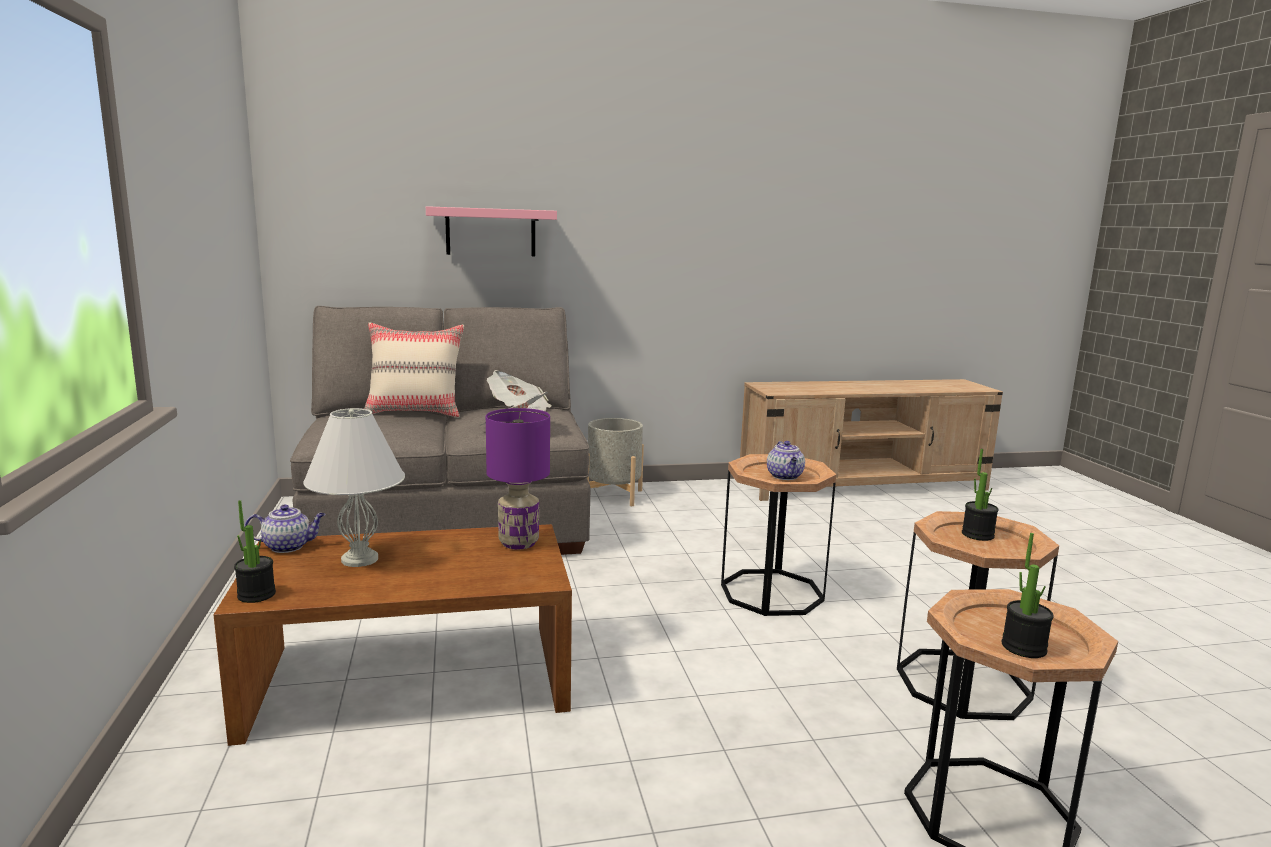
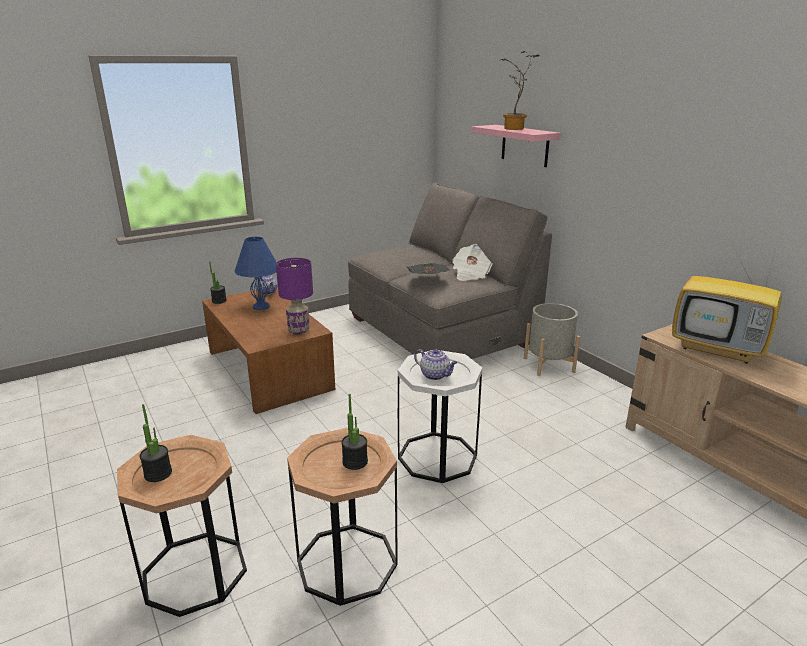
camera: 70 degrees right, 10 degrees up
(359, 559) = (261, 306): white table lamp -> blue table lamp
(415, 412) = (435, 257): beige pillow -> none
(494, 208) = (514, 129): none -> potted plant
(771, 592) = (437, 457): brown side table -> white side table
(785, 476) = (435, 375): teapot -> teapot turned 120 degrees counterclockwise
(811, 387) = (719, 349): none -> television

